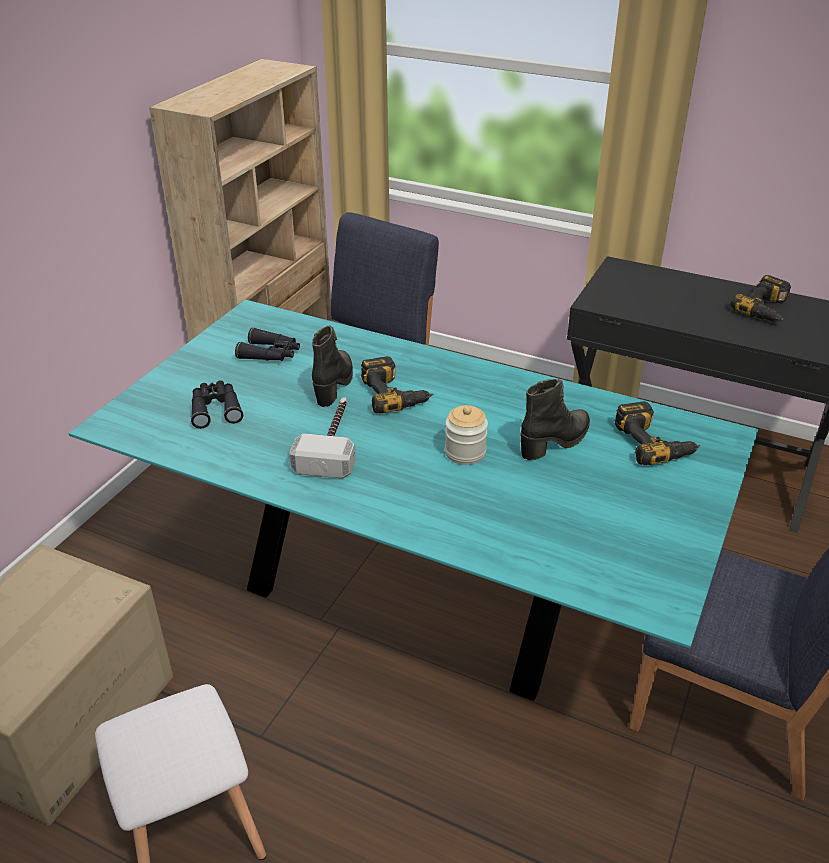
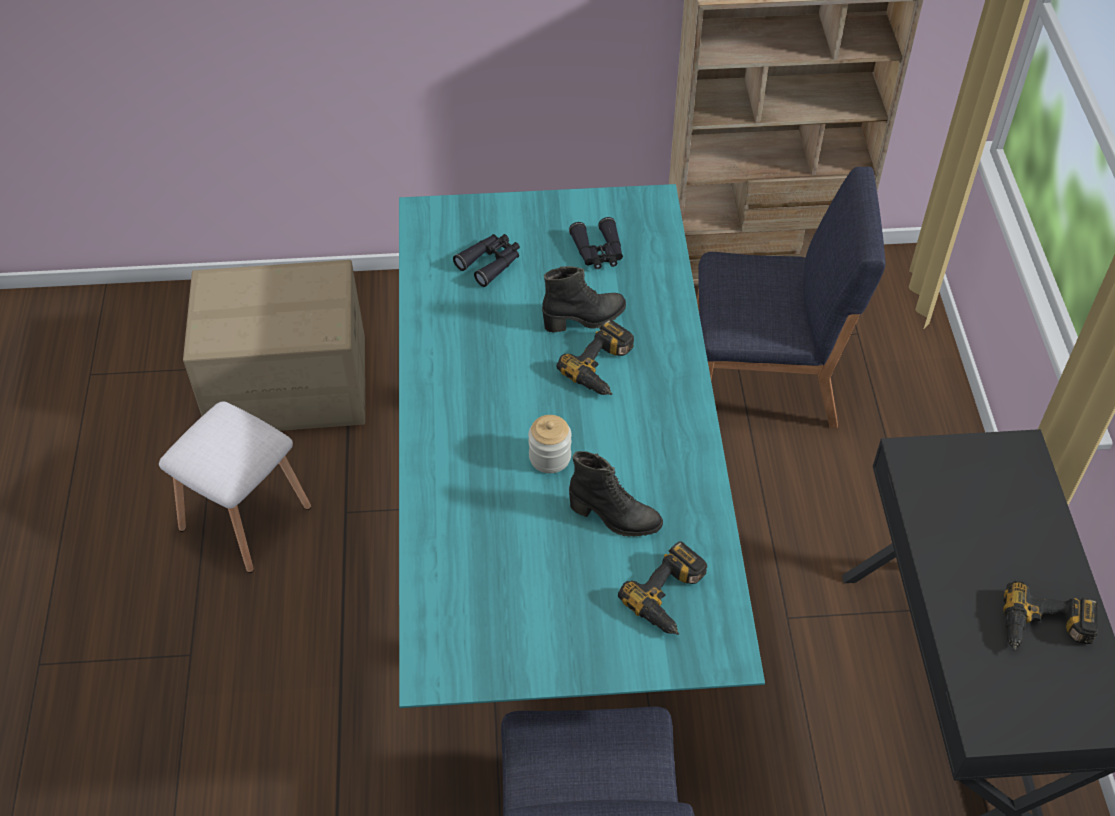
camera: 60 degrees right, 15 degrees up
(332, 443) = (499, 361): hammer -> none

